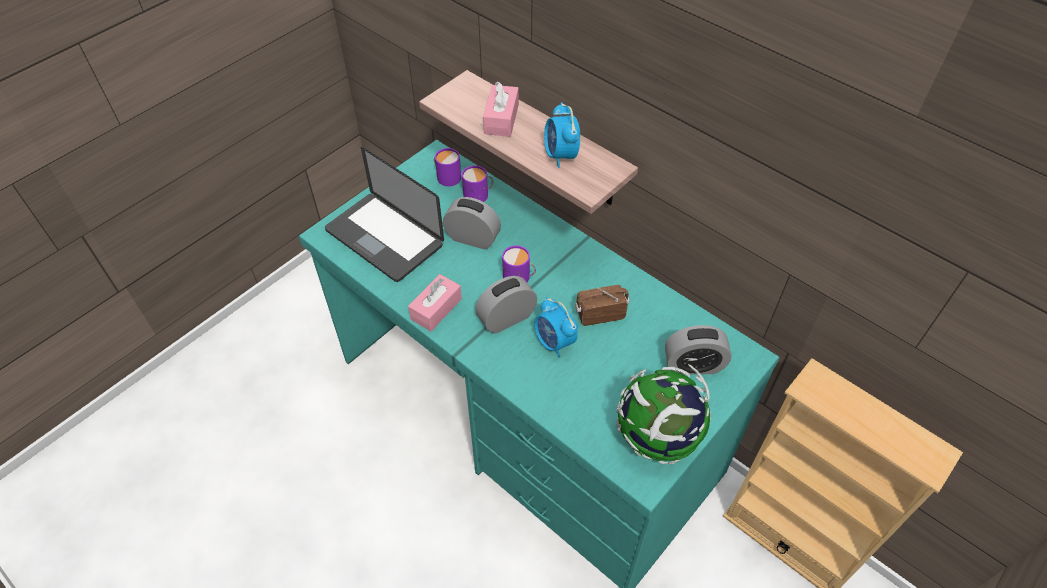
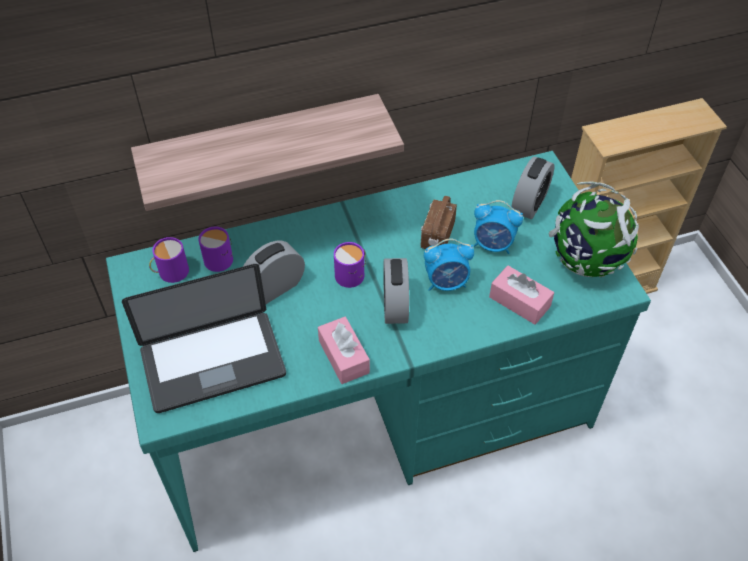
camera: 60 degrees left, 0 degrees up
(501, 119) = (233, 152): pink tissue box -> pink tissue box (519, 302)
(560, 155) = (321, 134): alarm clock -> alarm clock (493, 245)

